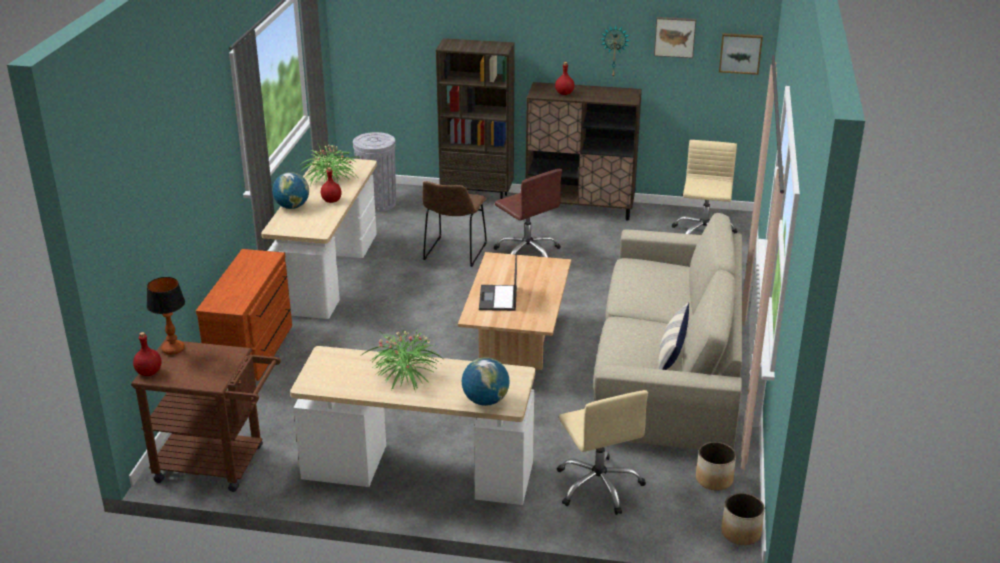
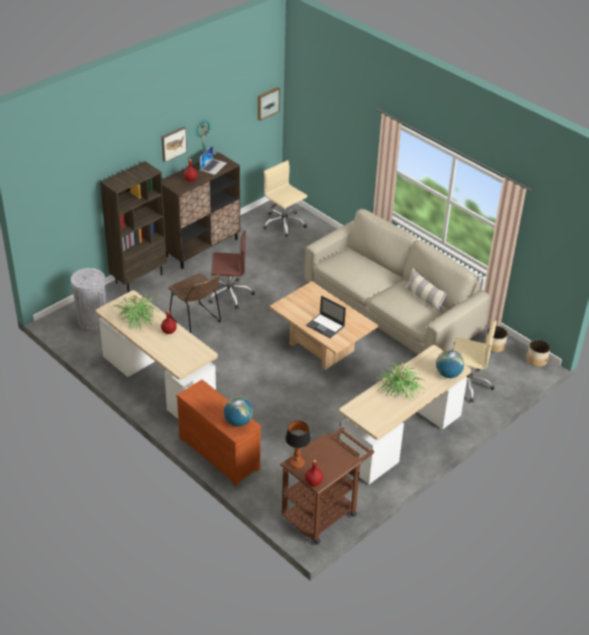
camera: 55 degrees left, 10 degrees up
(292, 207) = (158, 350): globe -> globe (238, 422)
(609, 95) = (213, 166): none -> laptop
(675, 36) = (233, 110): picture -> picture (173, 143)

